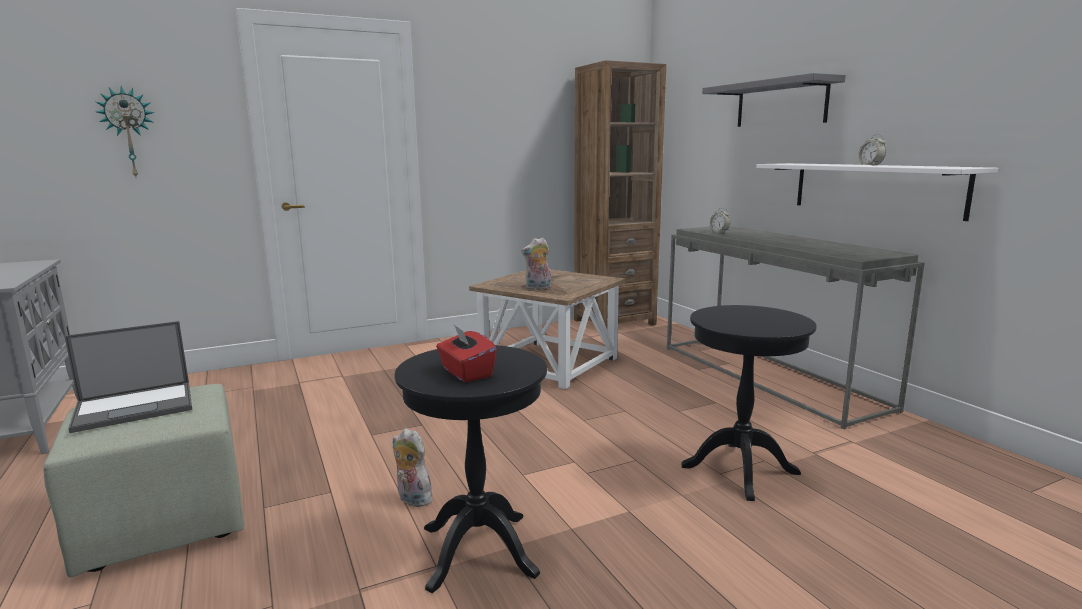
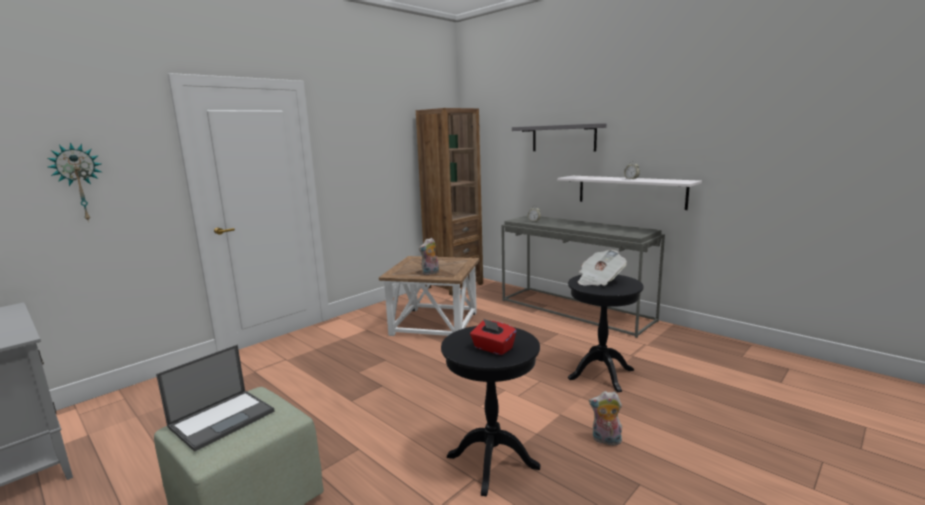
camera: 20 degrees left, 0 degrees up
(412, 499) = (421, 440): plush toy -> plush toy (605, 440)
(746, 315) = (599, 280): none -> newspaper

